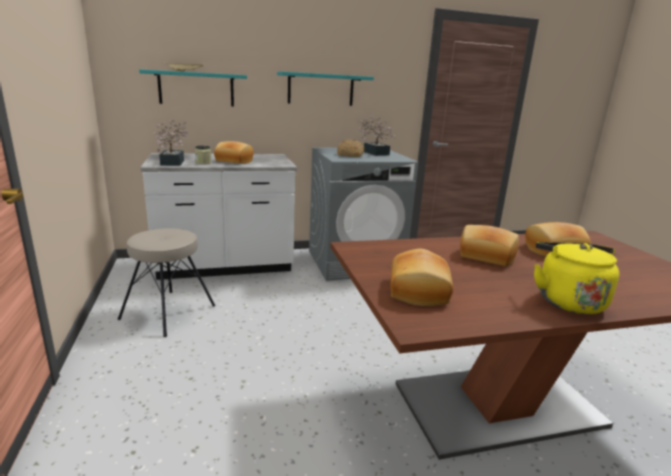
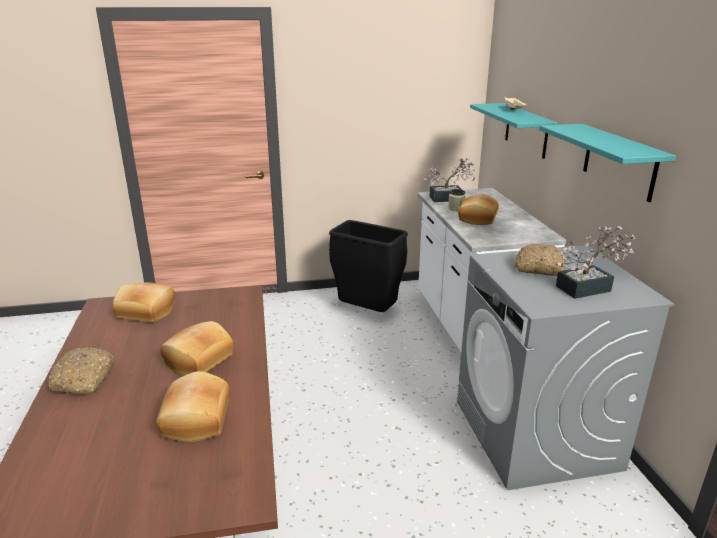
camera: 95 degrees right, 5 degrees up
(169, 312) = (367, 313): beige stool -> black trash can
(566, 300) = (84, 379): yellow kettle -> bread

